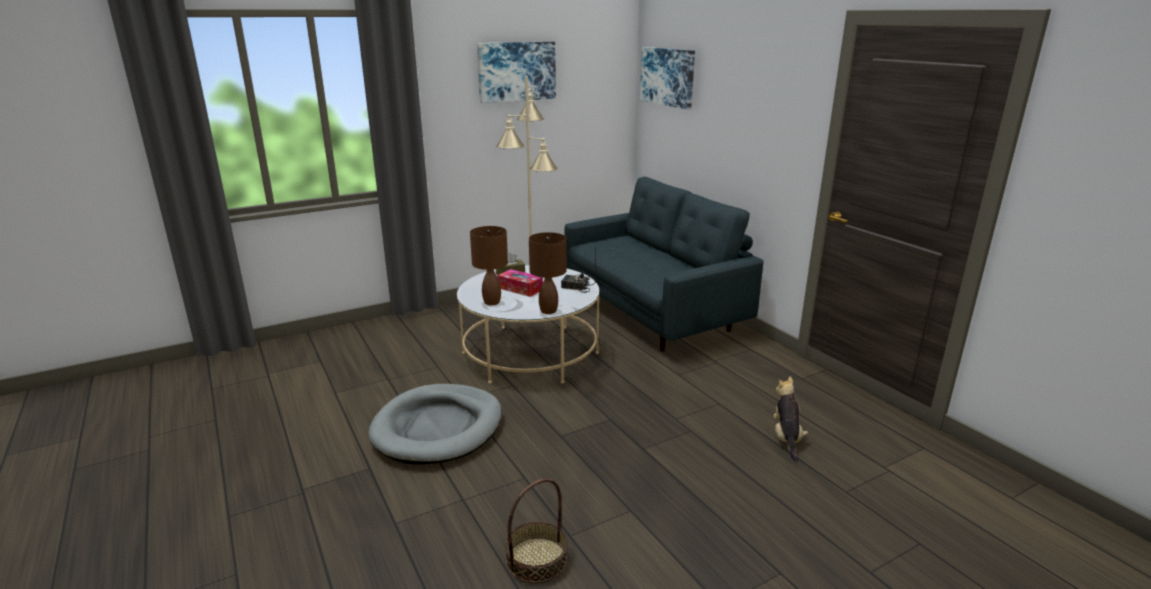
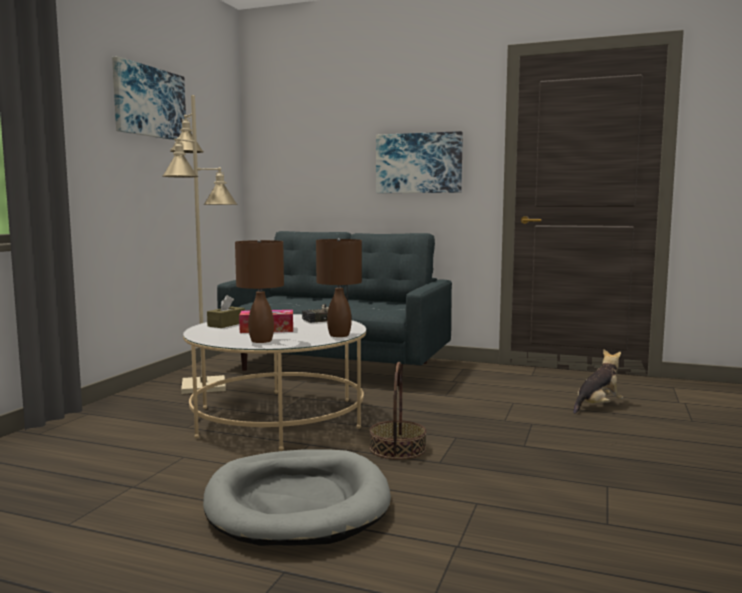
camera: 40 degrees left, 15 degrees down
(536, 559) = (624, 554): basket -> basket (397, 448)
(668, 77) = (292, 128): picture -> picture (419, 163)
(786, 438) = (597, 406): plush toy -> plush toy turned 90 degrees clockwise

